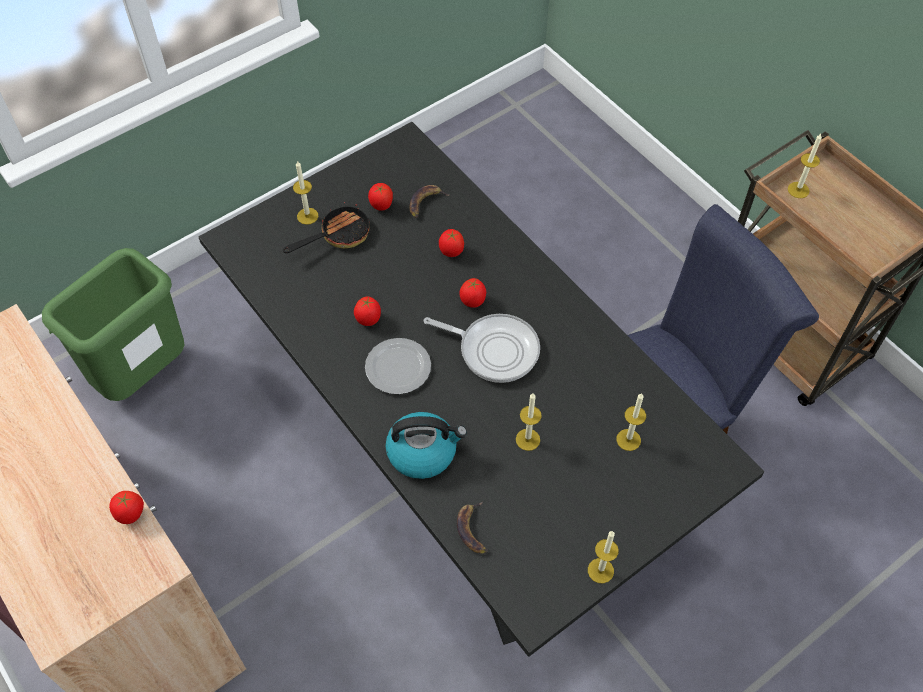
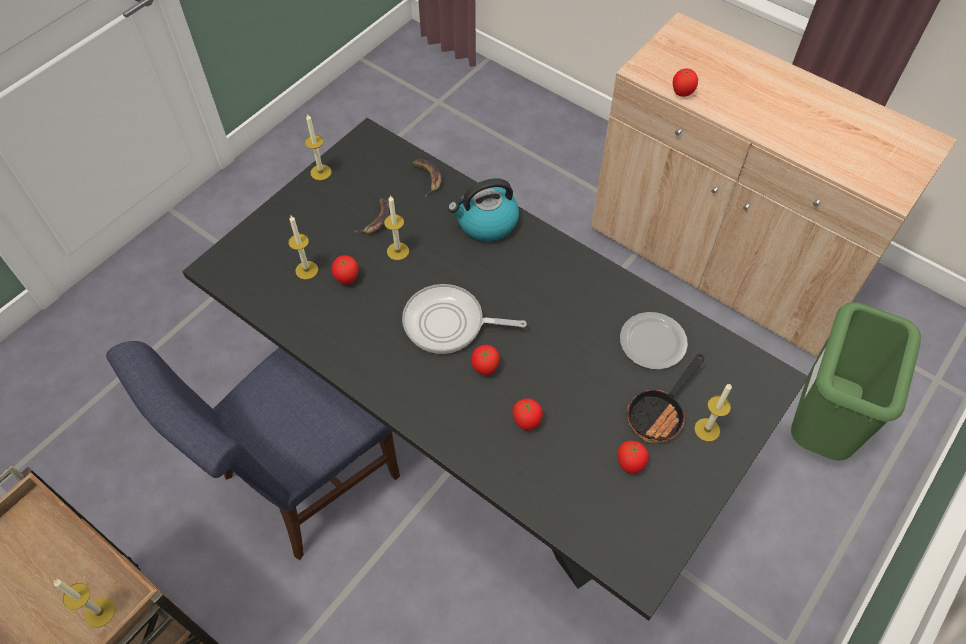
camera: 165 degrees right, 0 degrees up
(368, 320) = (583, 325): tomato -> tomato (347, 279)
(398, 367) = (535, 287): plate -> plate (652, 343)
(425, 203) = (580, 482): banana -> banana (376, 219)

